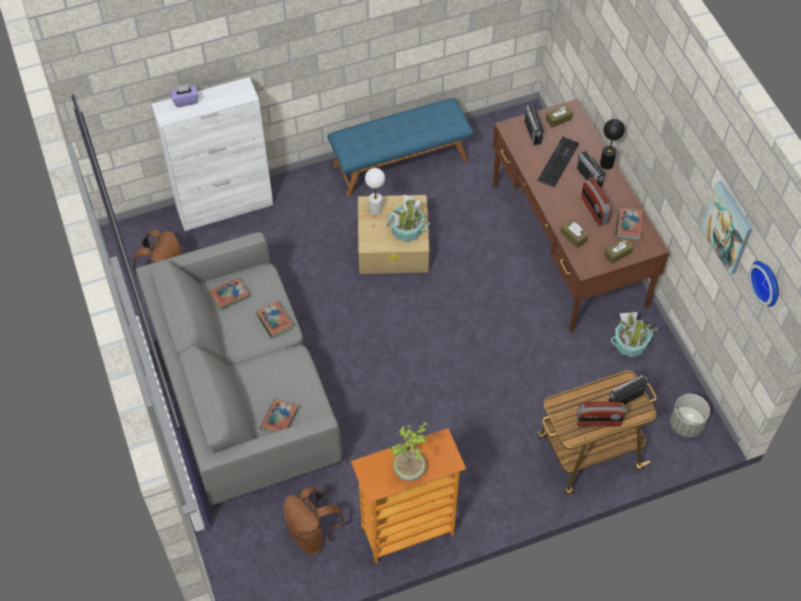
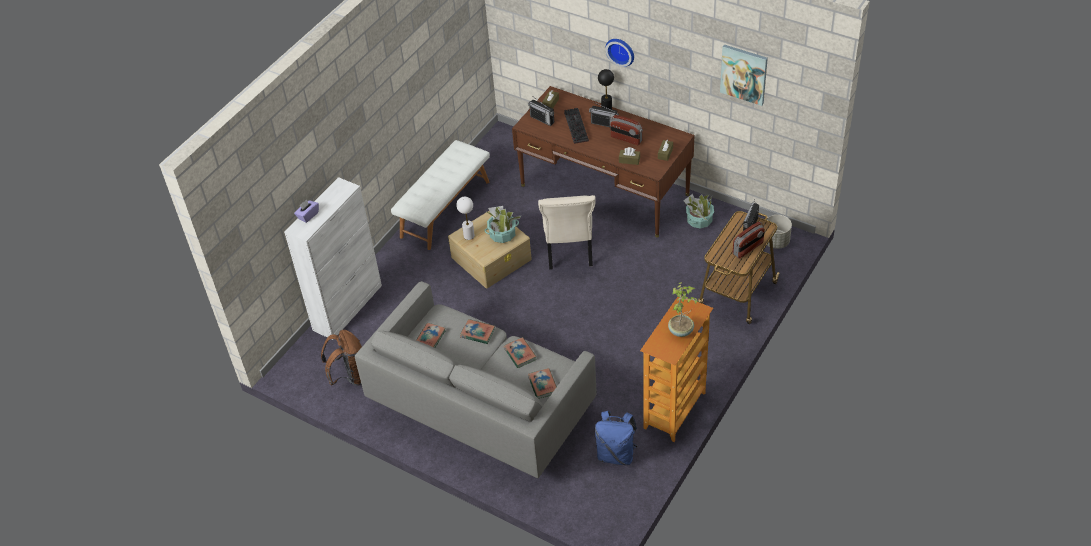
camera: 35 degrees left, 10 degrees down
(312, 533) = (616, 454): brown backpack -> blue backpack
(400, 162) = (445, 209): blue bench -> white bench
(471, 287) = (569, 250): none -> beige chair
(629, 225) = (655, 135): book -> book (520, 354)
(767, 282) = (797, 86): wall clock -> wall clock (621, 51)

